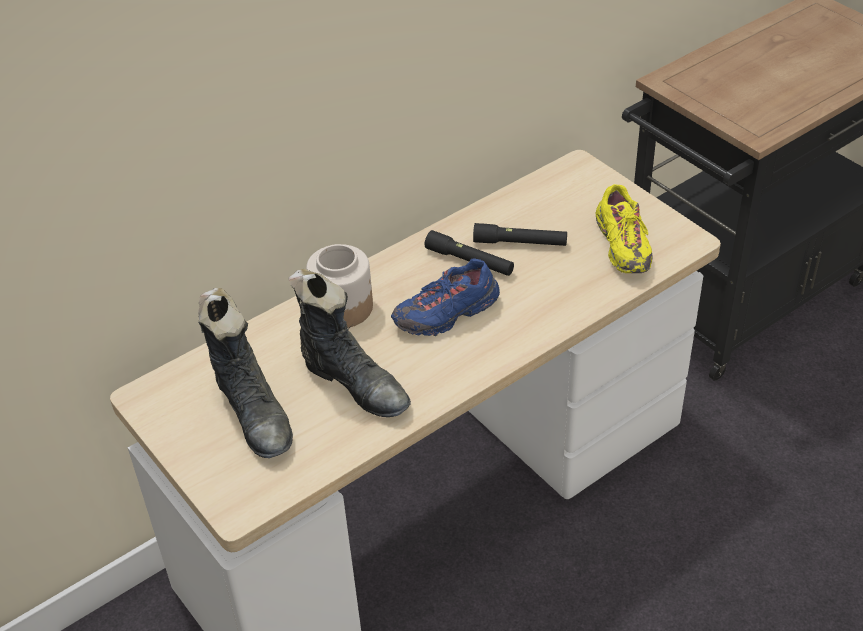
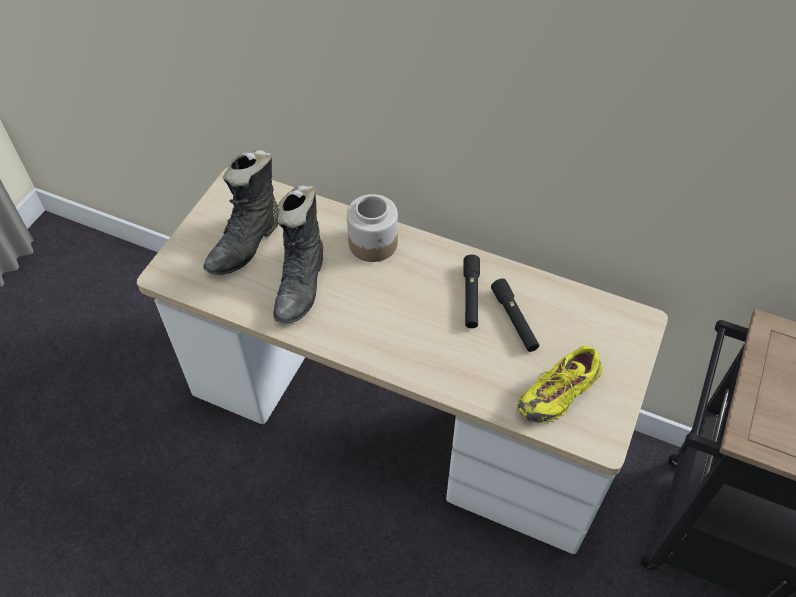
camera: 60 degrees right, 10 degrees up
(447, 314) = (403, 307): blue shoe -> none

